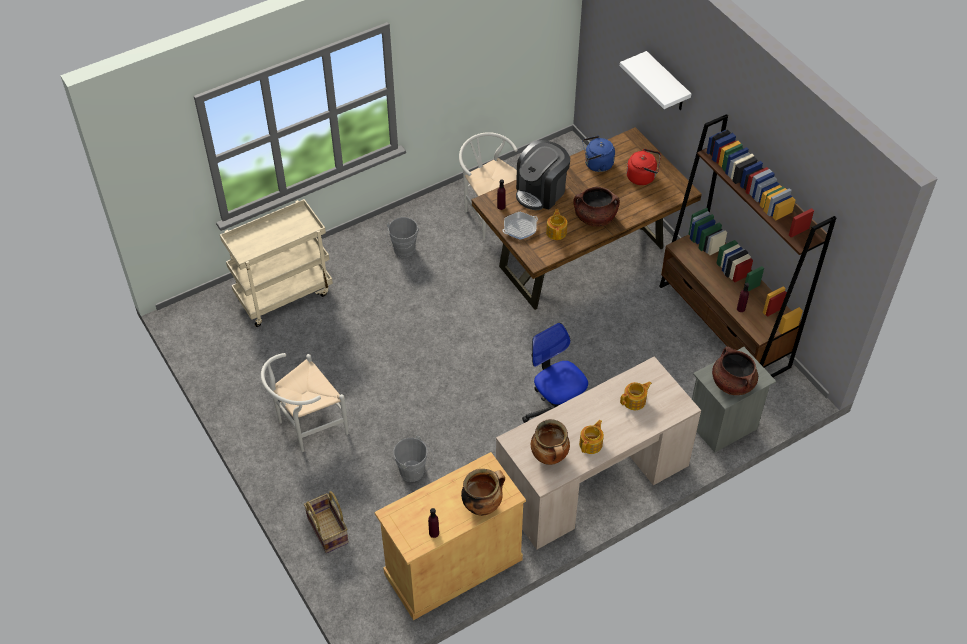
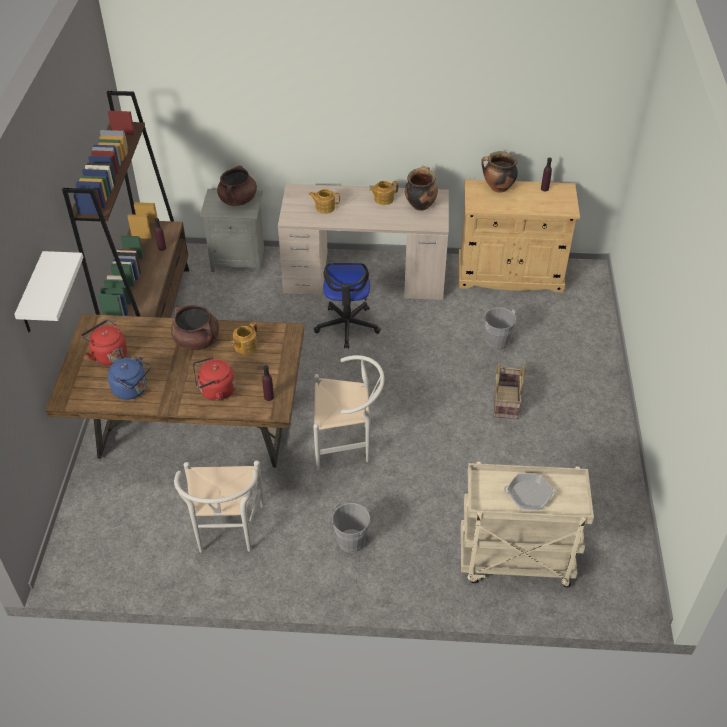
camera: 145 degrees left, 5 degrees down
(307, 427) = (565, 417): white chair -> white chair (347, 444)
(328, 530) = (590, 335): basket -> basket (505, 401)
(520, 228) = (273, 367): frying pan -> frying pan (529, 494)
(541, 191) = (215, 391): coffee machine -> red kettle

